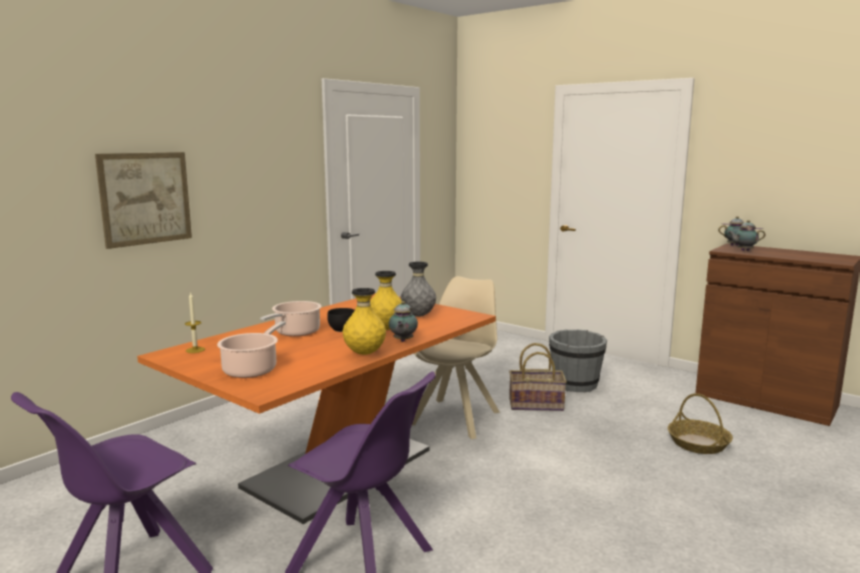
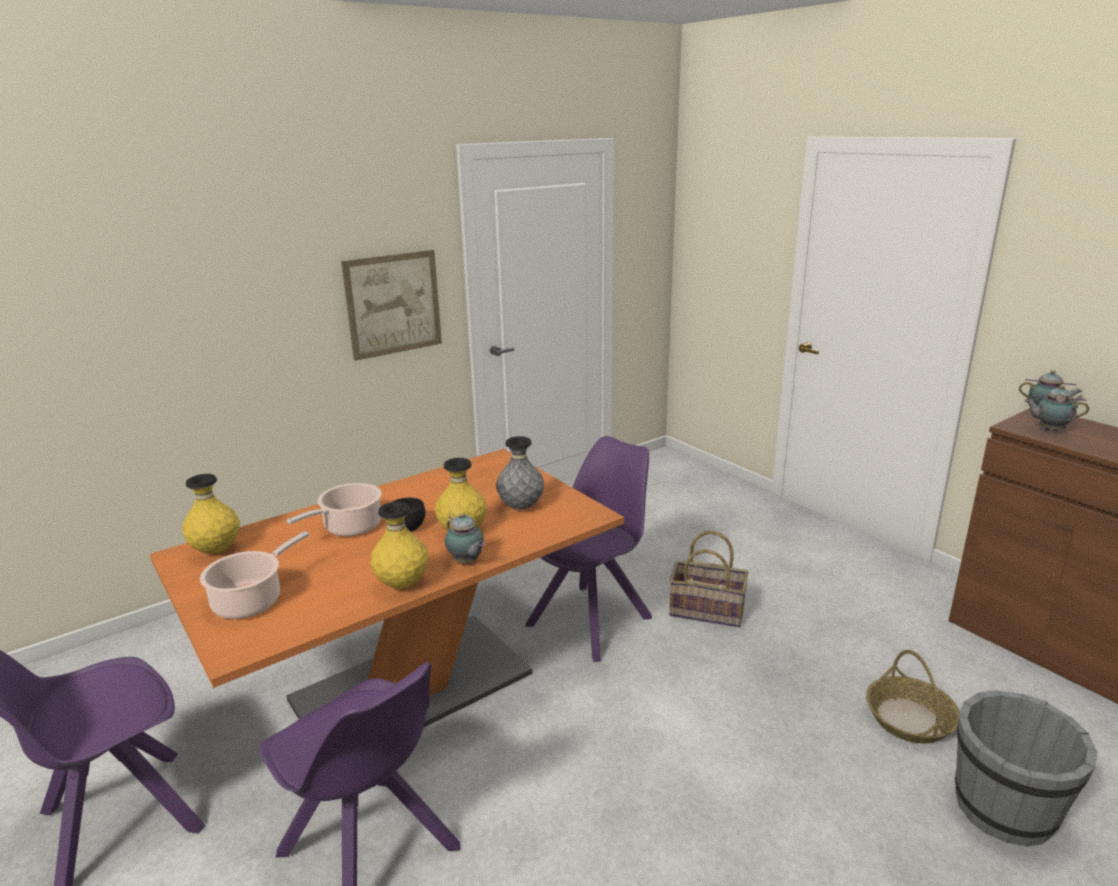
camera: 15 degrees right, 10 degrees up
(145, 198) = (207, 329): picture -> picture (393, 304)
(195, 350) = (216, 550): candle -> yellow vase
(402, 341) = (466, 562): teapot -> teapot turned 60 degrees counterclockwise
(456, 417) = (591, 619): beige chair -> purple chair
(575, 384) = (777, 580): grey bucket -> grey bucket (1004, 810)

